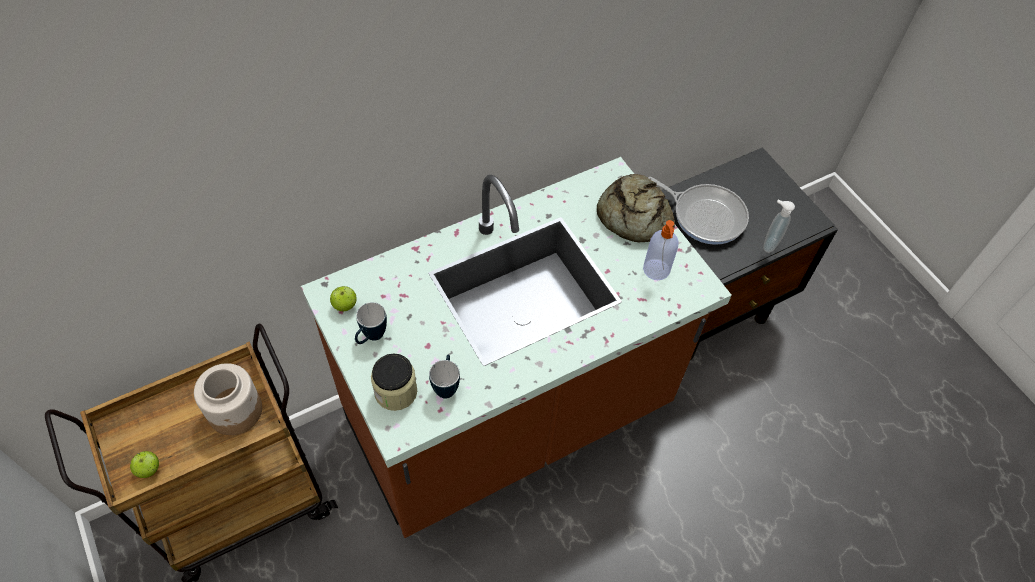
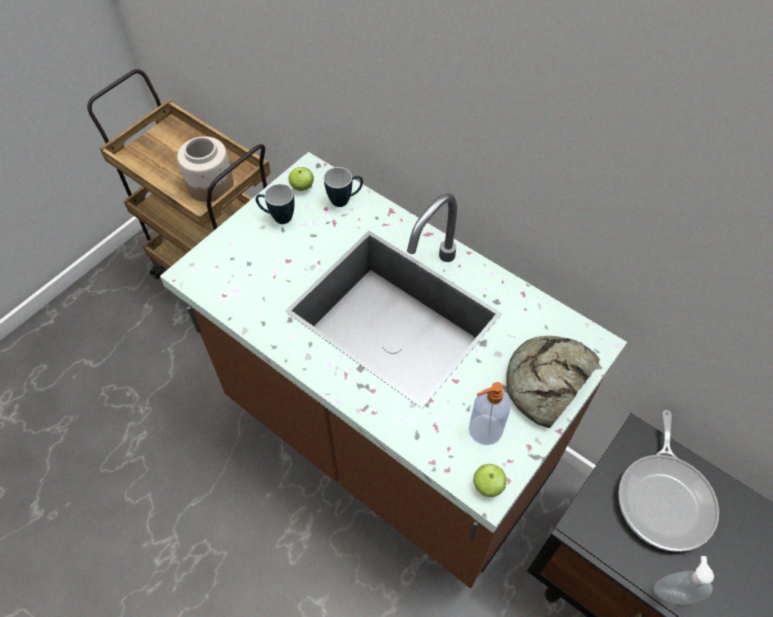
camera: 70 degrees right, 0 degrees up
(149, 469) = (143, 159): apple -> apple (488, 486)
(396, 392) = (229, 256): jar -> none
(446, 385) = (251, 290): mug -> mug (345, 200)

